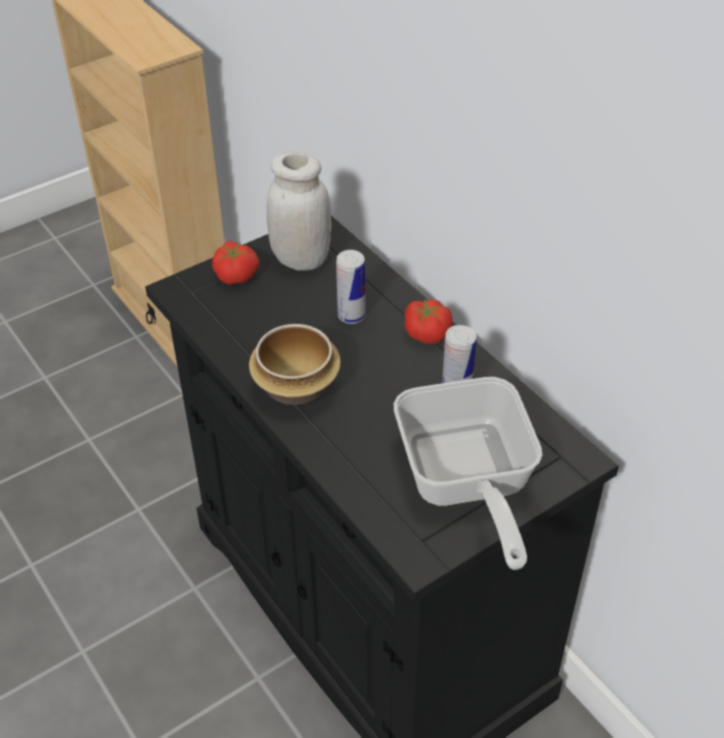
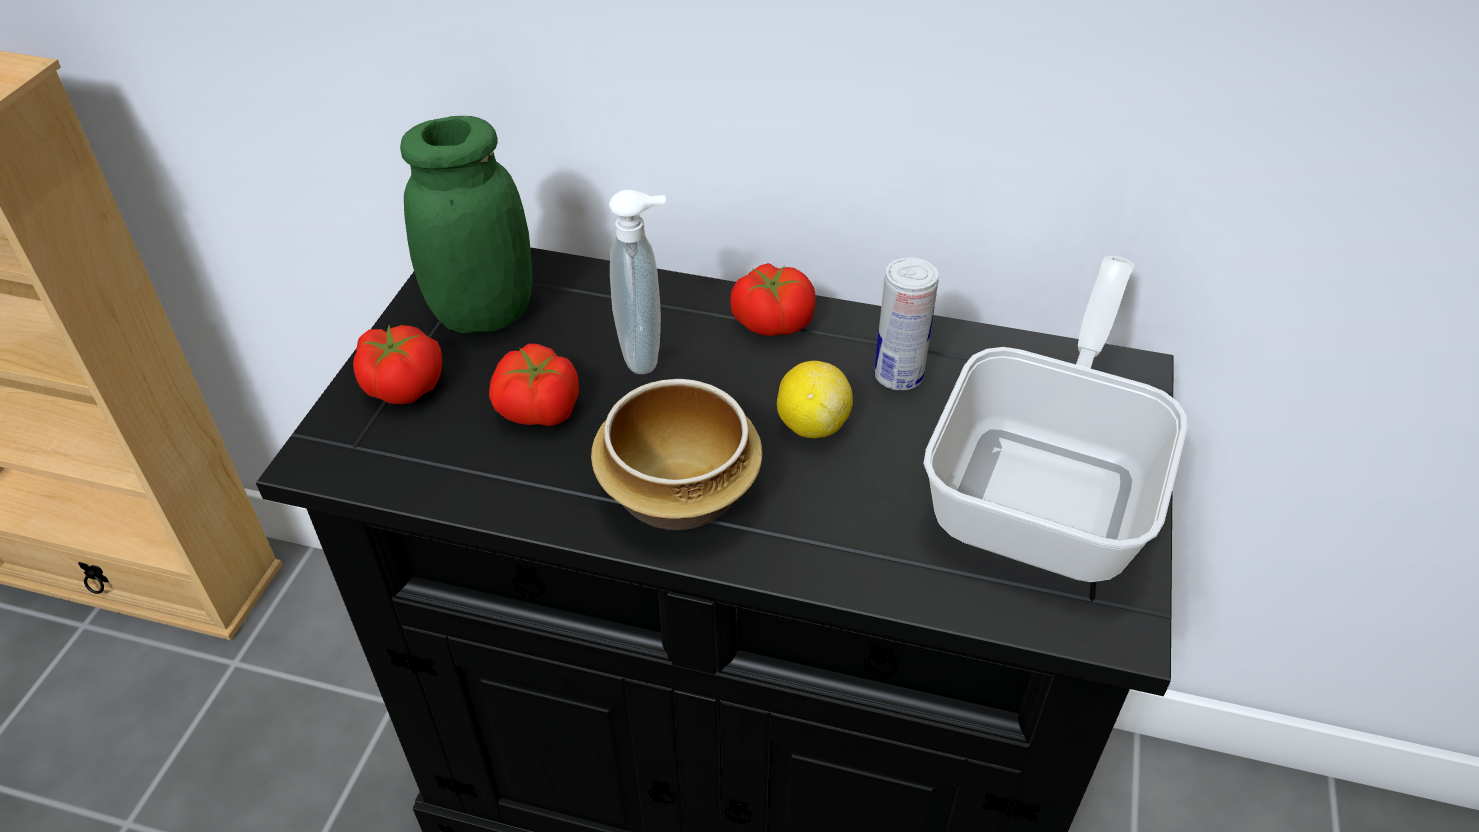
camera: 40 degrees left, 0 degrees up
(279, 316) = (538, 409): none -> tomato
(301, 259) = (483, 314): white jar -> green jar
(351, 316) = (645, 352): can -> soap dispenser
(388, 391) = (812, 425): none -> lemon
(465, 484) = (1050, 486): frying pan -> frying pan turned 105 degrees counterclockwise

